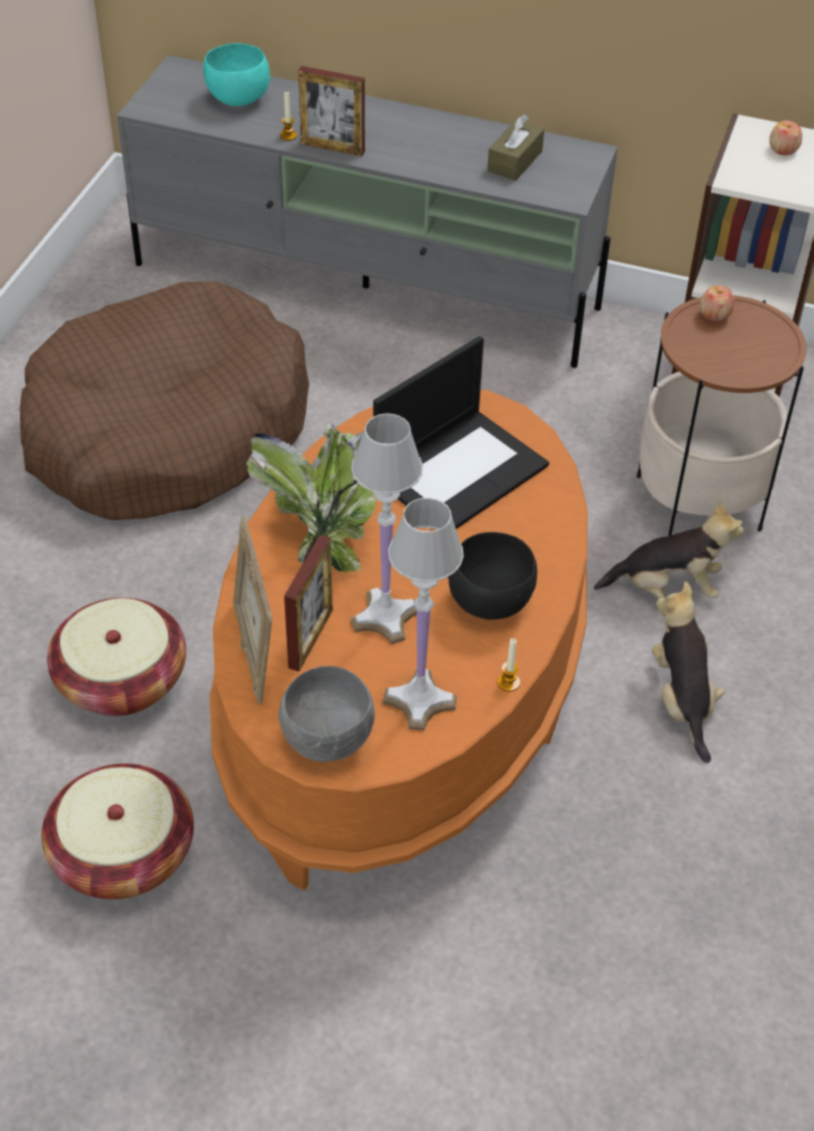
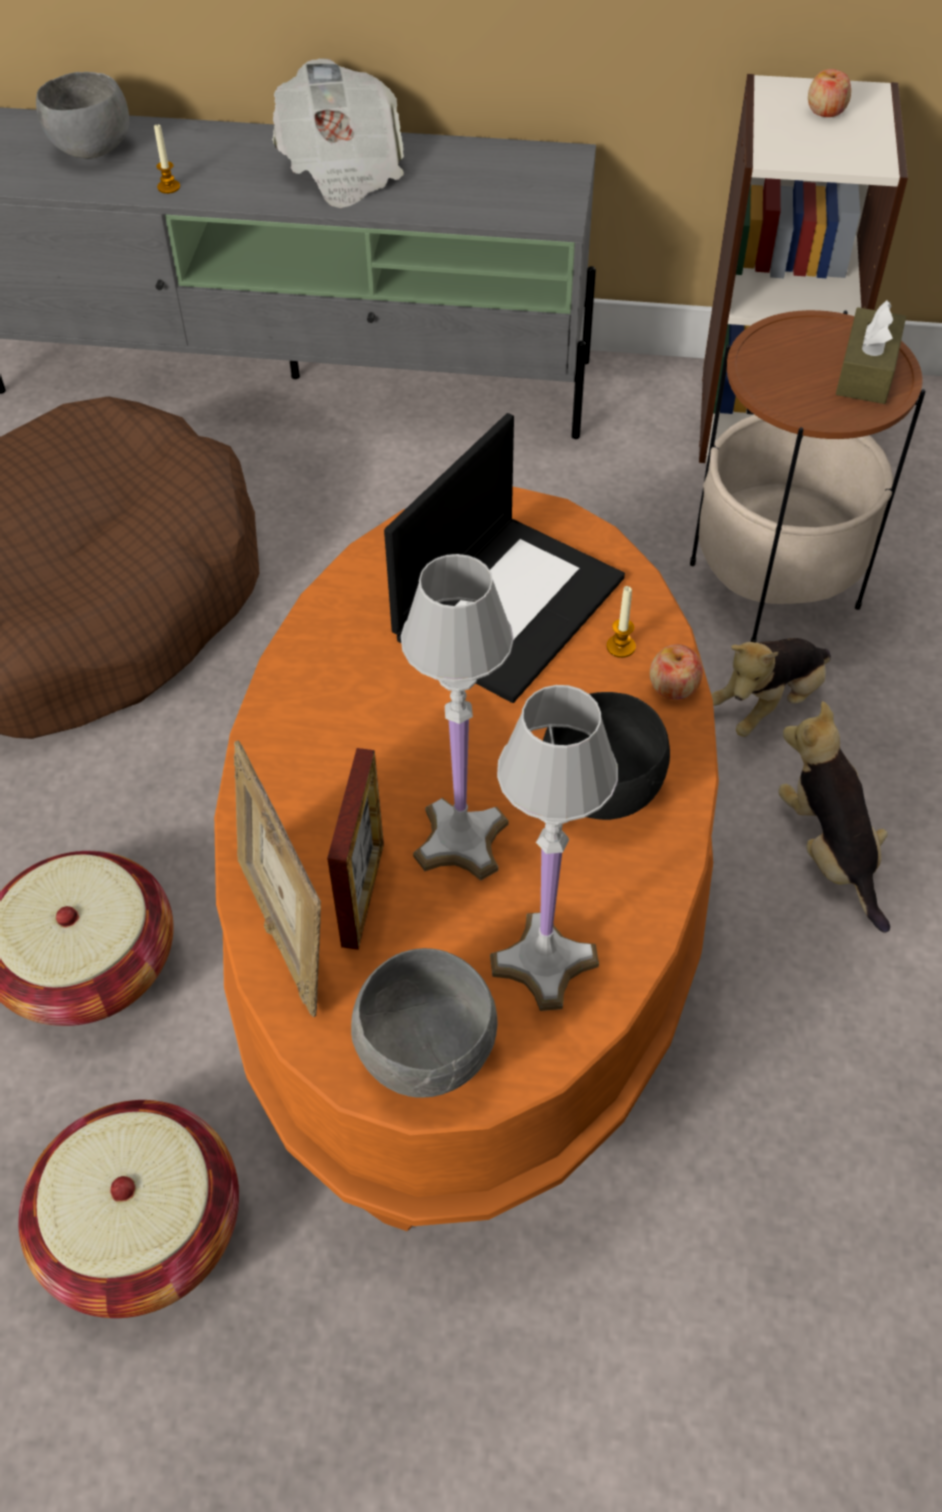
camera: 10 degrees left, 5 degrees up
(237, 99) = (90, 150): turquoise bowl -> grey bowl
(325, 529) = (343, 723): potted plant -> none
(332, 147) = (231, 194): picture frame -> none
(419, 139) = (341, 169): none -> newspaper
(508, 682) = (661, 909): candle -> candle (620, 647)
(515, 161) = (472, 180): brown tissue box -> brown tissue box (866, 371)
(667, 588) = (768, 703): plush toy -> plush toy turned 150 degrees clockwise
(715, 314) = (789, 339): apple -> apple (673, 686)

